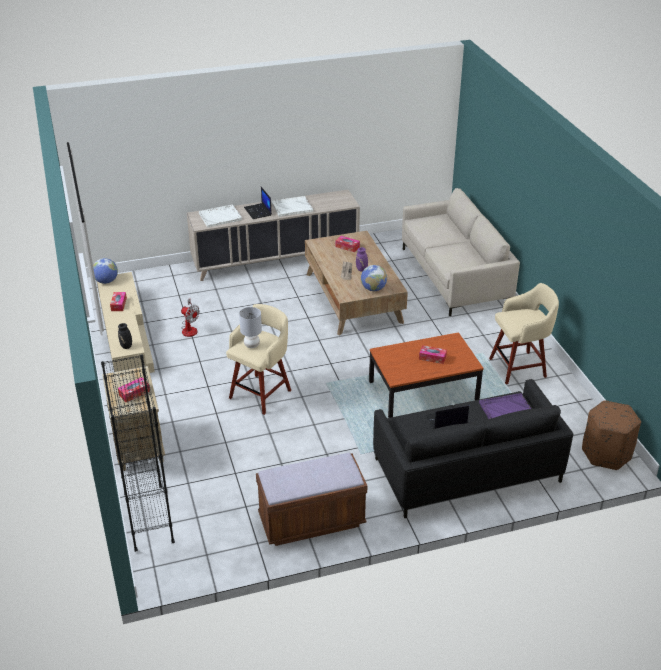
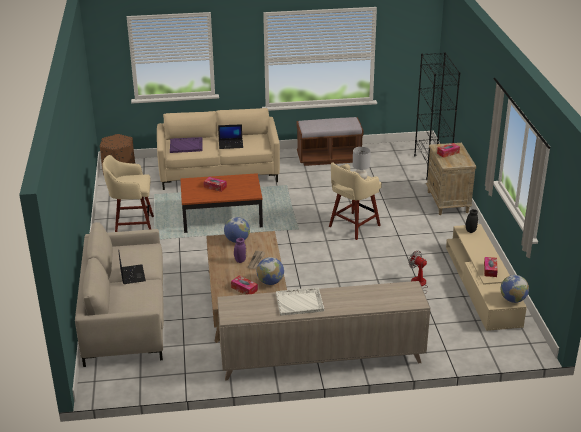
camera: 170 degrees left, 5 degrees down
(220, 217) = (387, 296): white tray -> none
(258, 211) = (341, 300): laptop -> laptop (132, 274)
(326, 254) = (270, 282): none -> globe
(466, 469) = (219, 172): black sofa -> beige sofa

